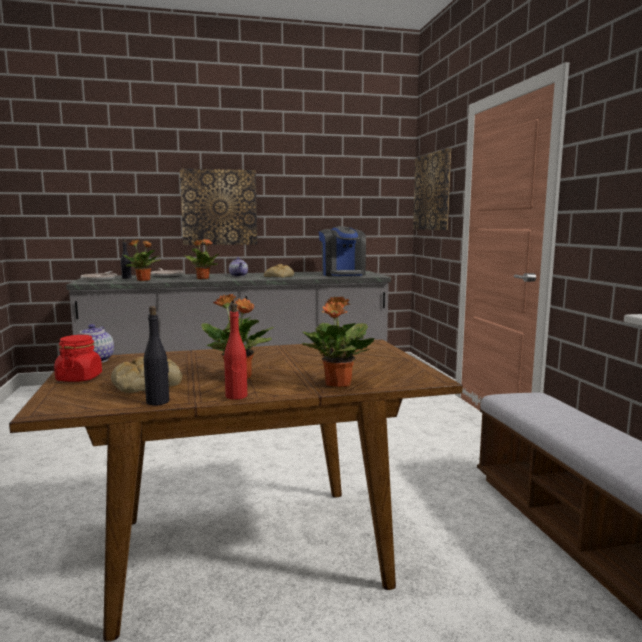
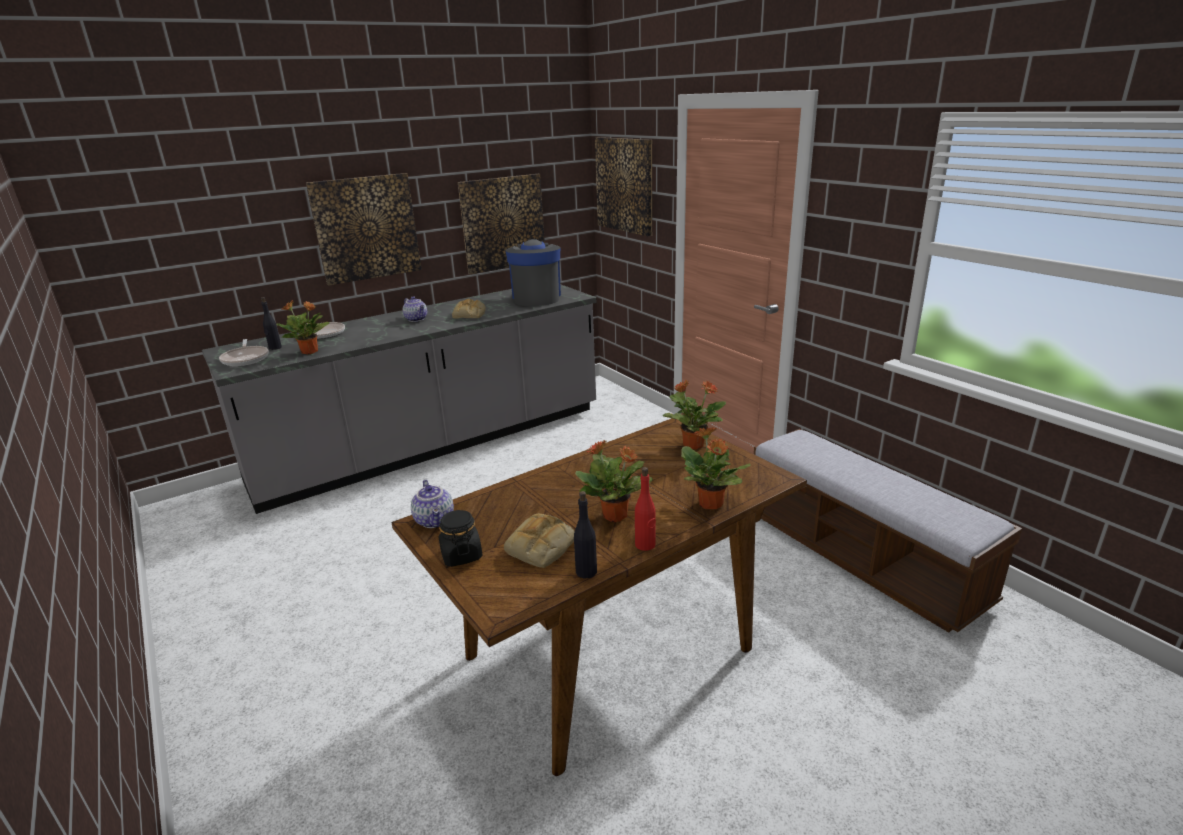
camera: 20 degrees left, 15 degrees up
(79, 378) = (461, 555): red jar -> black jar
(202, 278) = (381, 334): potted plant -> potted plant (692, 445)
(330, 218) = (503, 223): none -> picture
(342, 274) = (536, 297): coffee machine -> coffee machine turned 150 degrees counterclockwise

